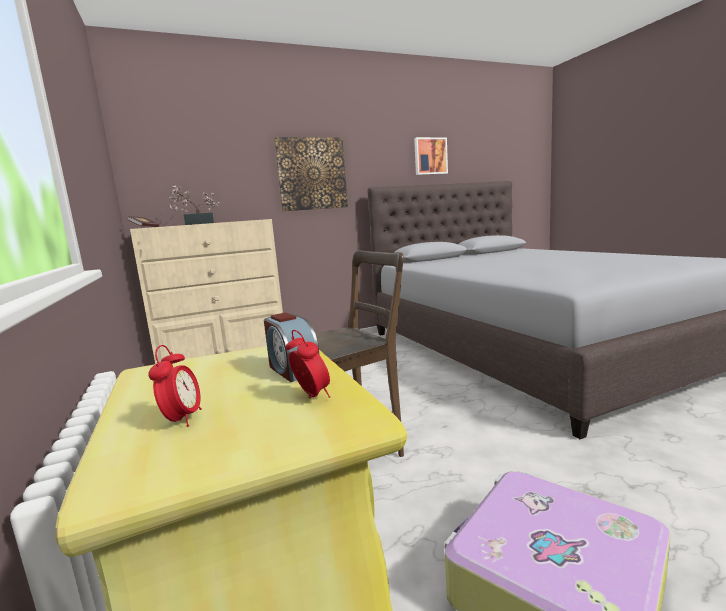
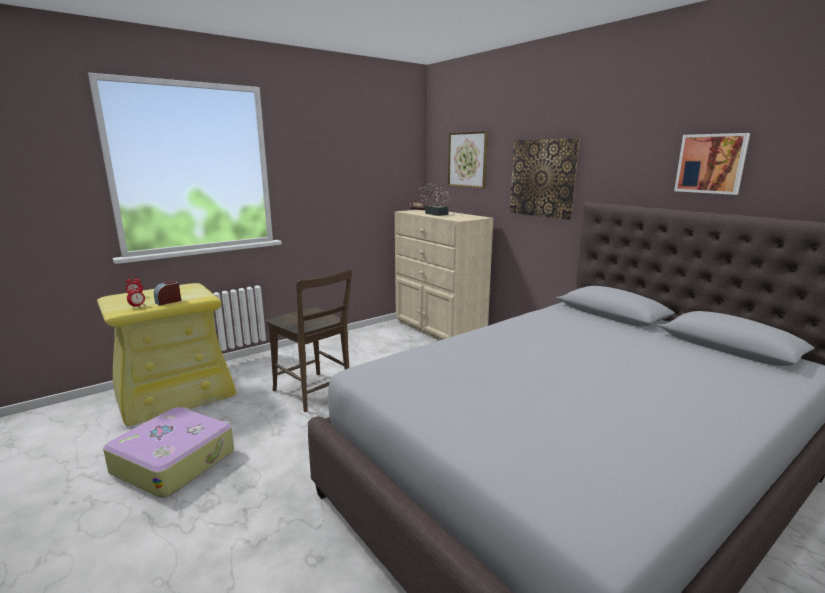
camera: 75 degrees right, 5 degrees up
(203, 159) = (467, 159): none -> picture

